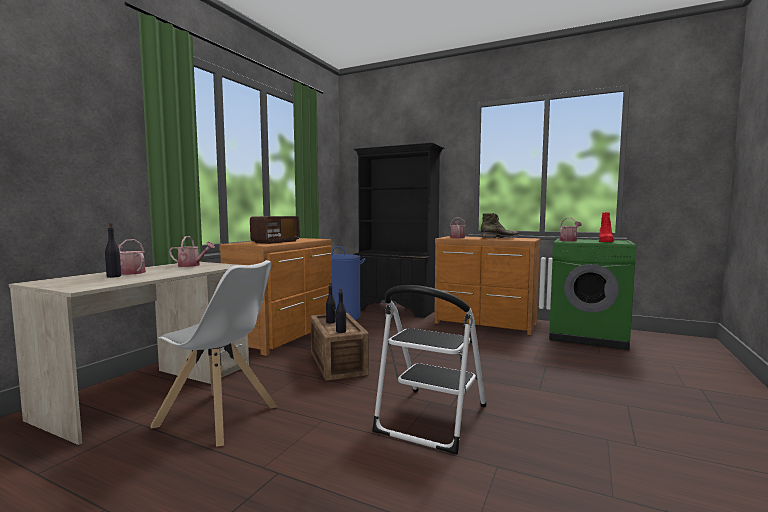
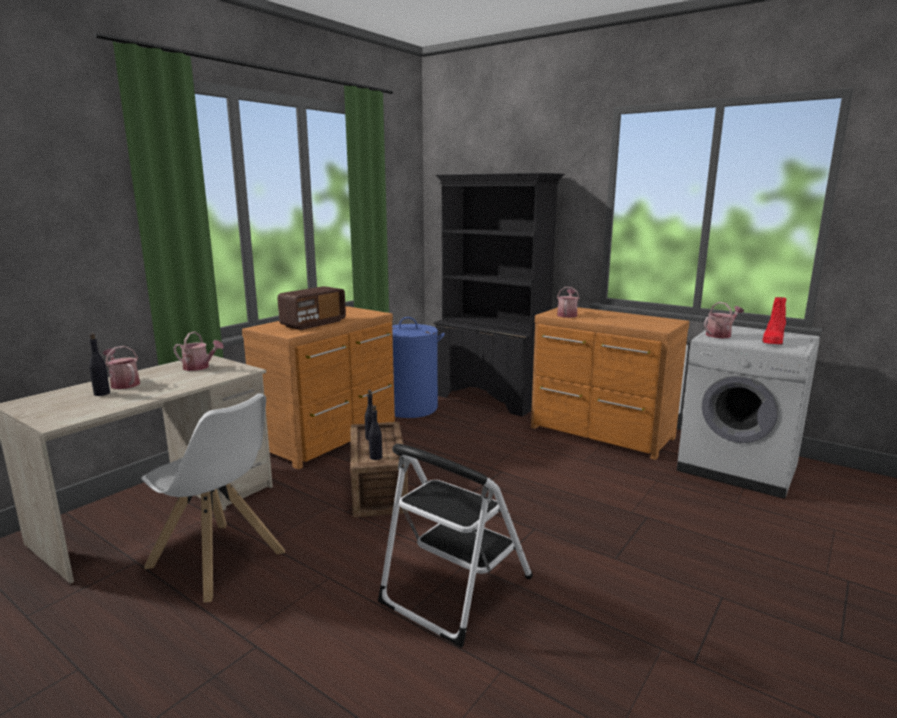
camera: 10 degrees right, 10 degrees up
(500, 238) = (628, 319): green boot -> none
(588, 337) = (737, 469): green washing machine -> white washing machine

